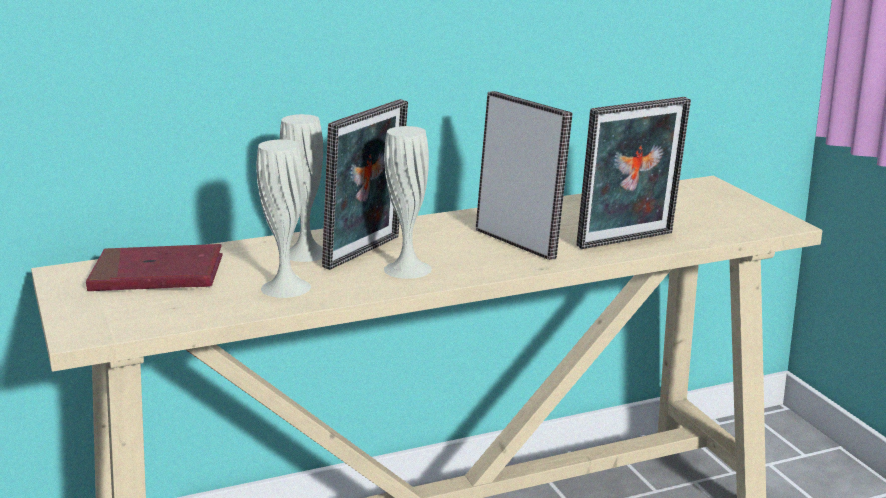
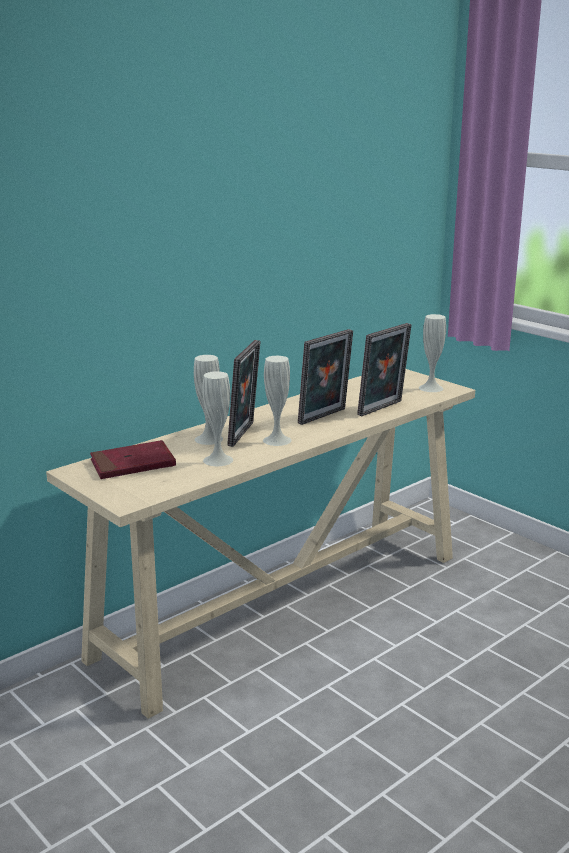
camera: 20 degrees left, 0 degrees up
(520, 242) = (324, 417): picture frame -> picture frame turned 105 degrees clockwise
(743, 218) = (431, 388): none -> white vase

